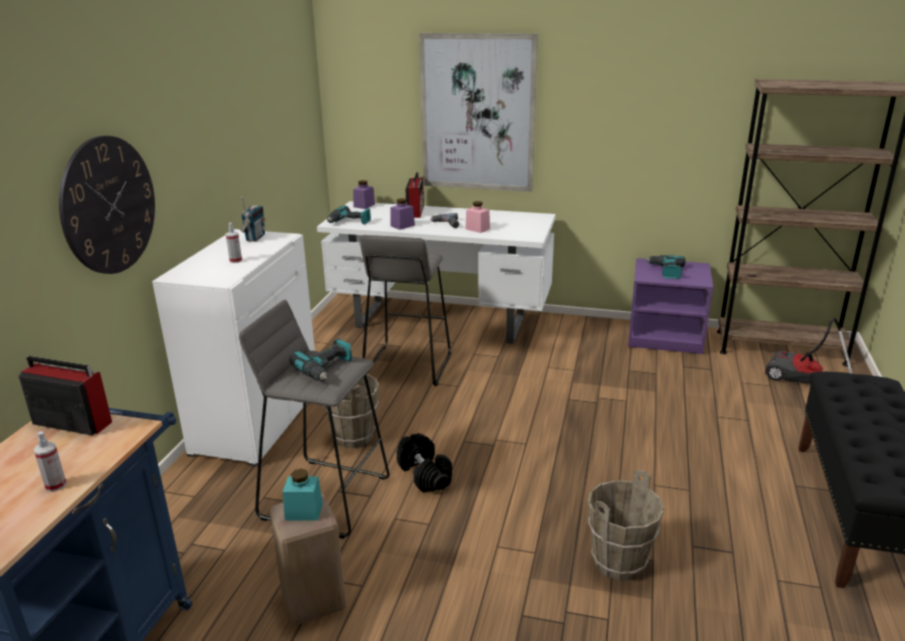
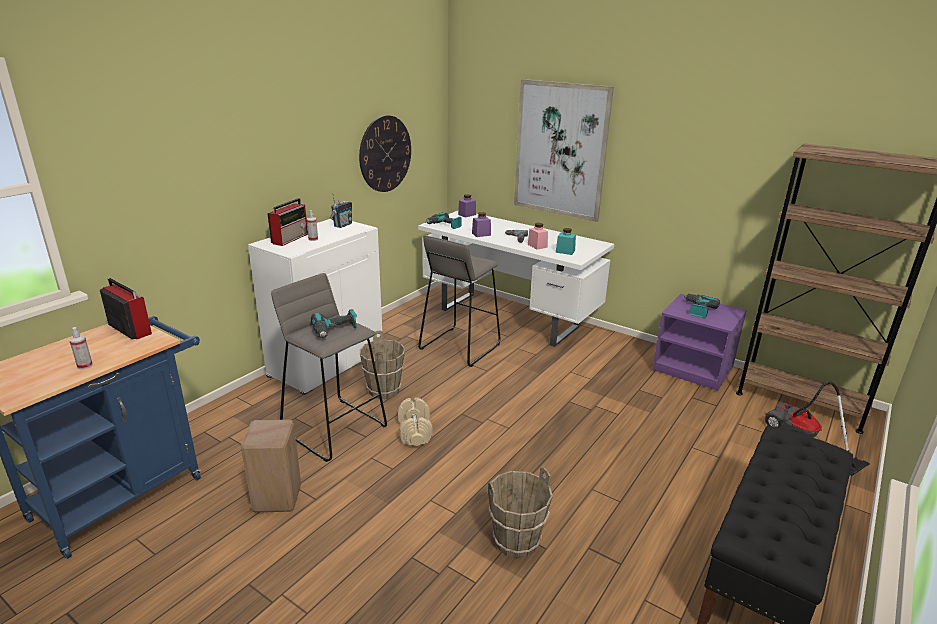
camera: 20 degrees right, 0 degrees up
(109, 205) = (216, 185): wall clock -> wall clock (385, 154)
(304, 511) = (269, 429): turquoise jar -> turquoise jar (565, 251)
(416, 211) = (502, 225): radio -> radio (290, 238)
(425, 474) = (415, 431): black dumbbell -> beige dumbbell

